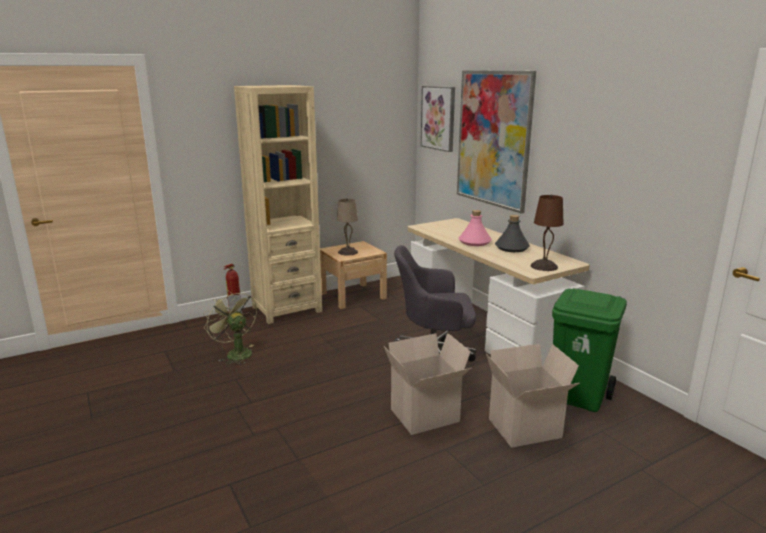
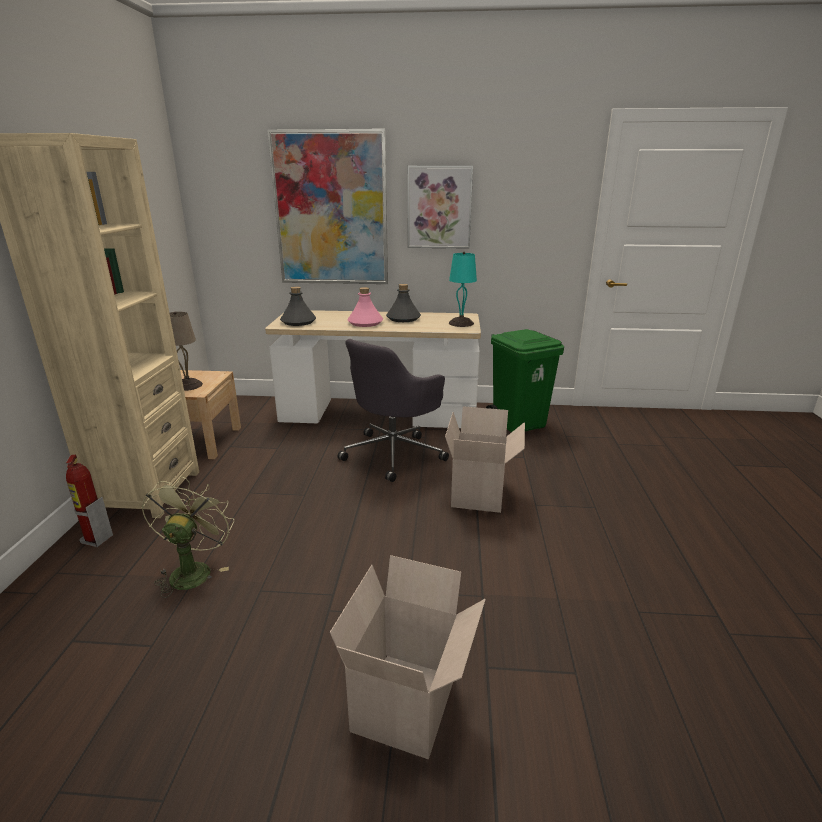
camera: 55 degrees left, 5 degrees up
(235, 353) = (193, 570): green fan -> green fan turned 105 degrees clockwise
(437, 228) = (298, 322): none -> grey bottle
(438, 118) = (228, 193): picture -> picture (439, 207)
(524, 430) = (539, 461): cardboard box -> cardboard box (407, 706)
(544, 266) = (461, 323): brown table lamp -> turquoise table lamp

